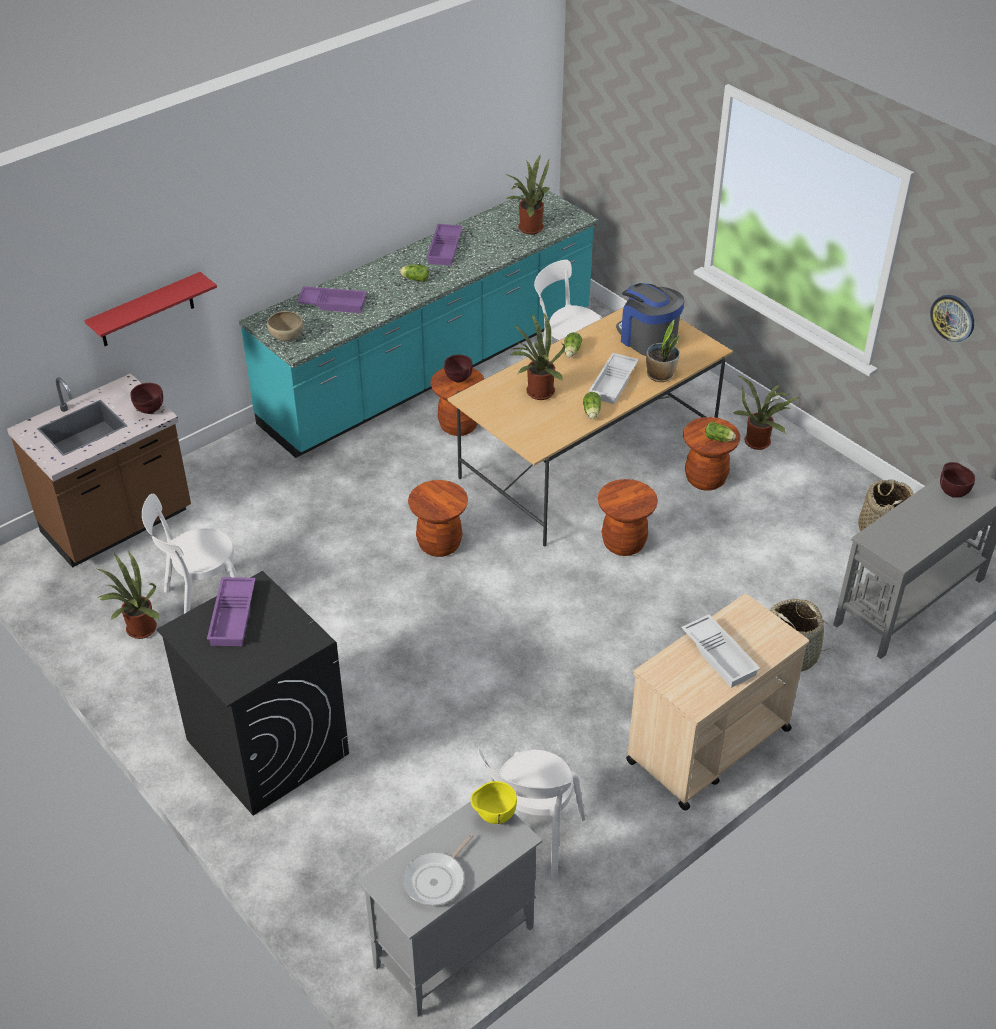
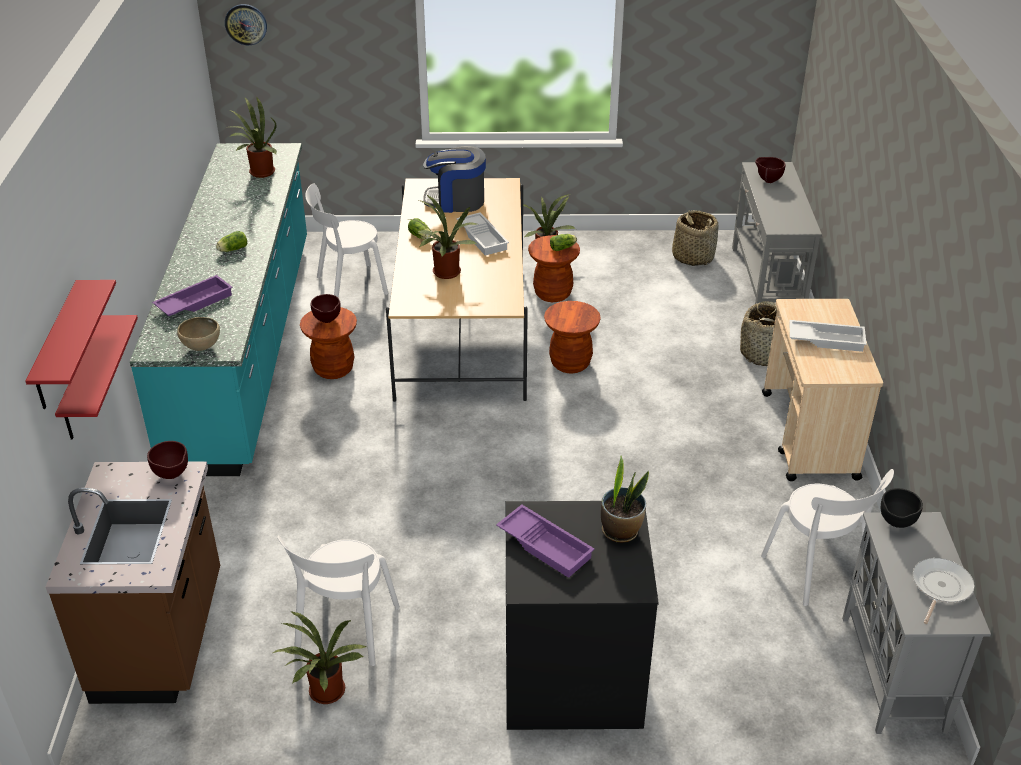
camera: 50 degrees left, 5 degrees down
(110, 275) = (57, 347): none -> red shelf
(437, 879) = (940, 587): frying pan -> frying pan turned 135 degrees counterclockwise
(439, 544) = (455, 451): brown stool -> none
(445, 248) = (219, 218): purple tray -> none
(493, 816) = (895, 524): yellow bowl -> black bowl
(591, 413) = (503, 263): lettuce -> none
(660, 375) = (504, 216): potted plant -> potted plant (621, 531)
(953, 317) = (687, 59): wall clock -> wall clock (246, 24)

